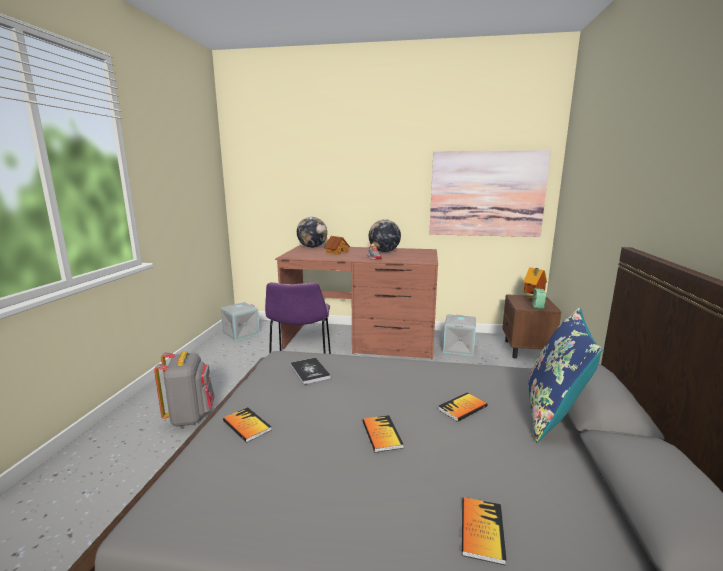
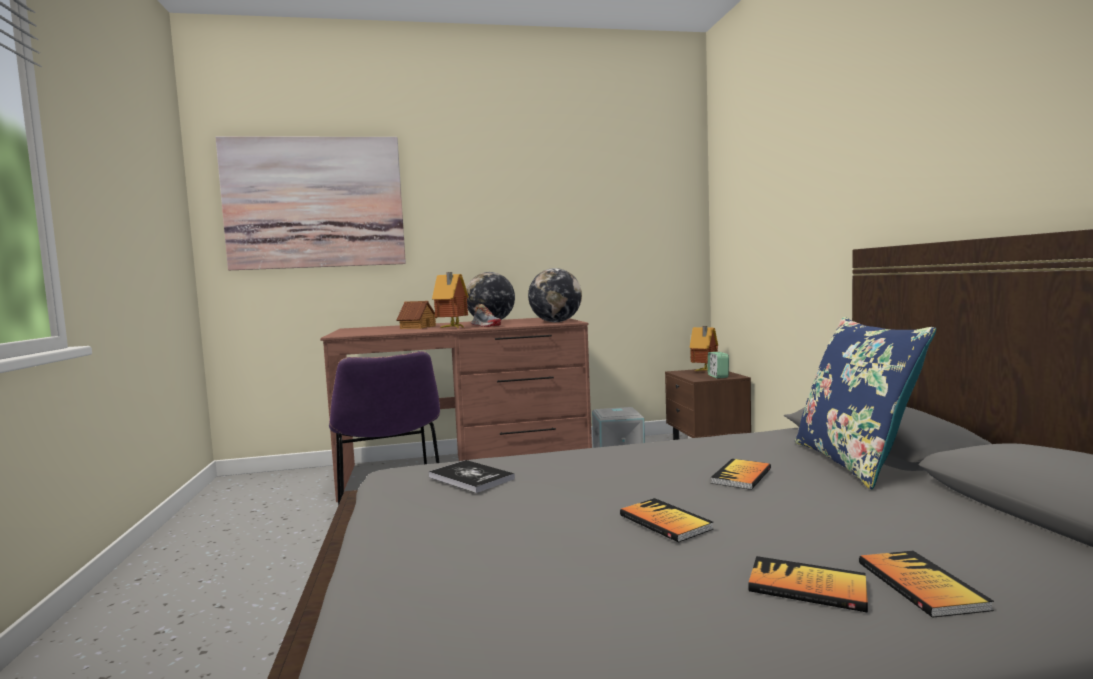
camera: 20 degrees left, 10 degrees down
(190, 416) = (210, 631): grey backpack -> none
(241, 333) = (240, 494): grey storage box -> none
(247, 425) = (425, 559): book -> book (807, 587)
(312, 247) = (367, 327): globe -> globe (556, 322)
(351, 258) = (451, 328): none -> toy house
(486, 194) = (620, 234): picture -> picture (315, 203)

